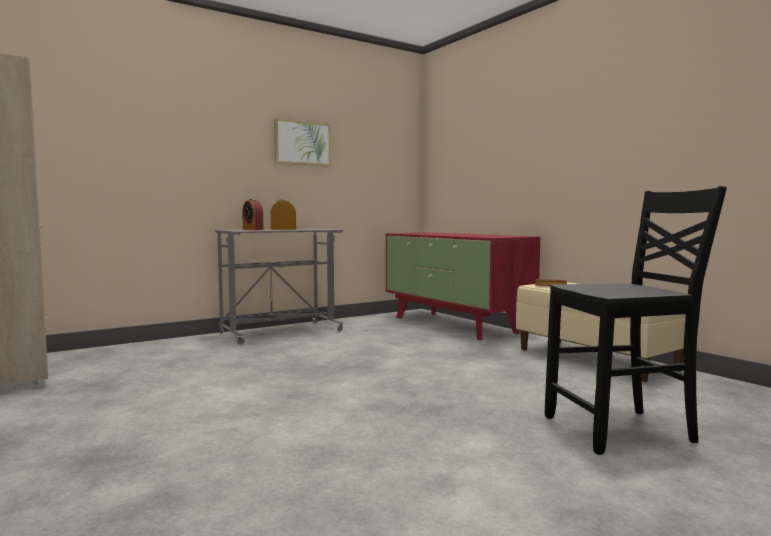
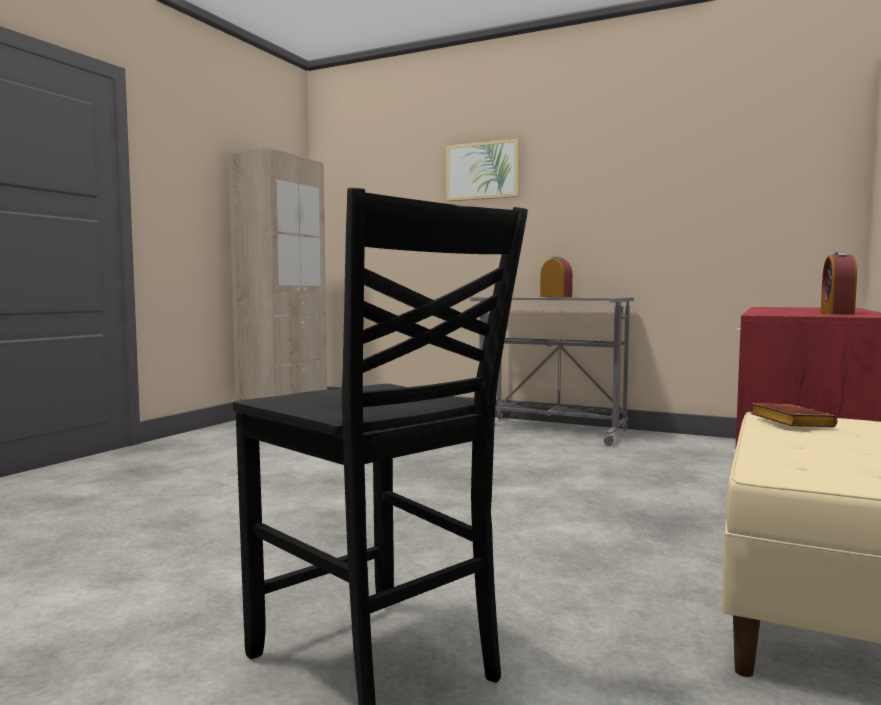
camera: 60 degrees right, 0 degrees up
(253, 229) = (524, 296): alarm clock -> alarm clock (837, 313)
(302, 143) = (620, 177): picture -> picture (482, 171)

